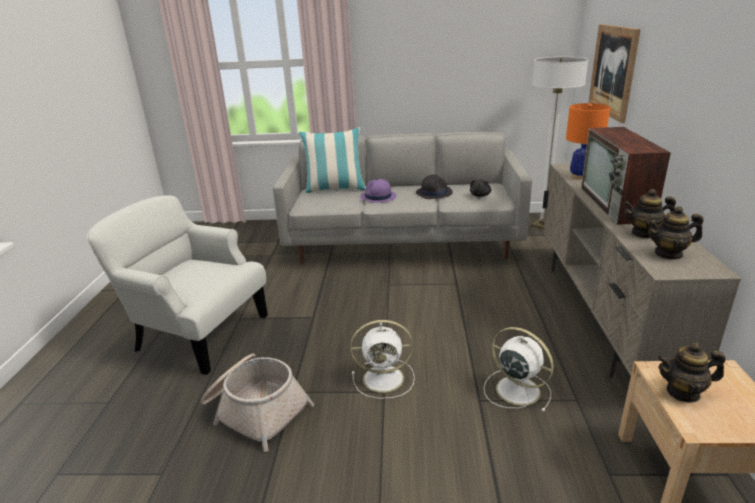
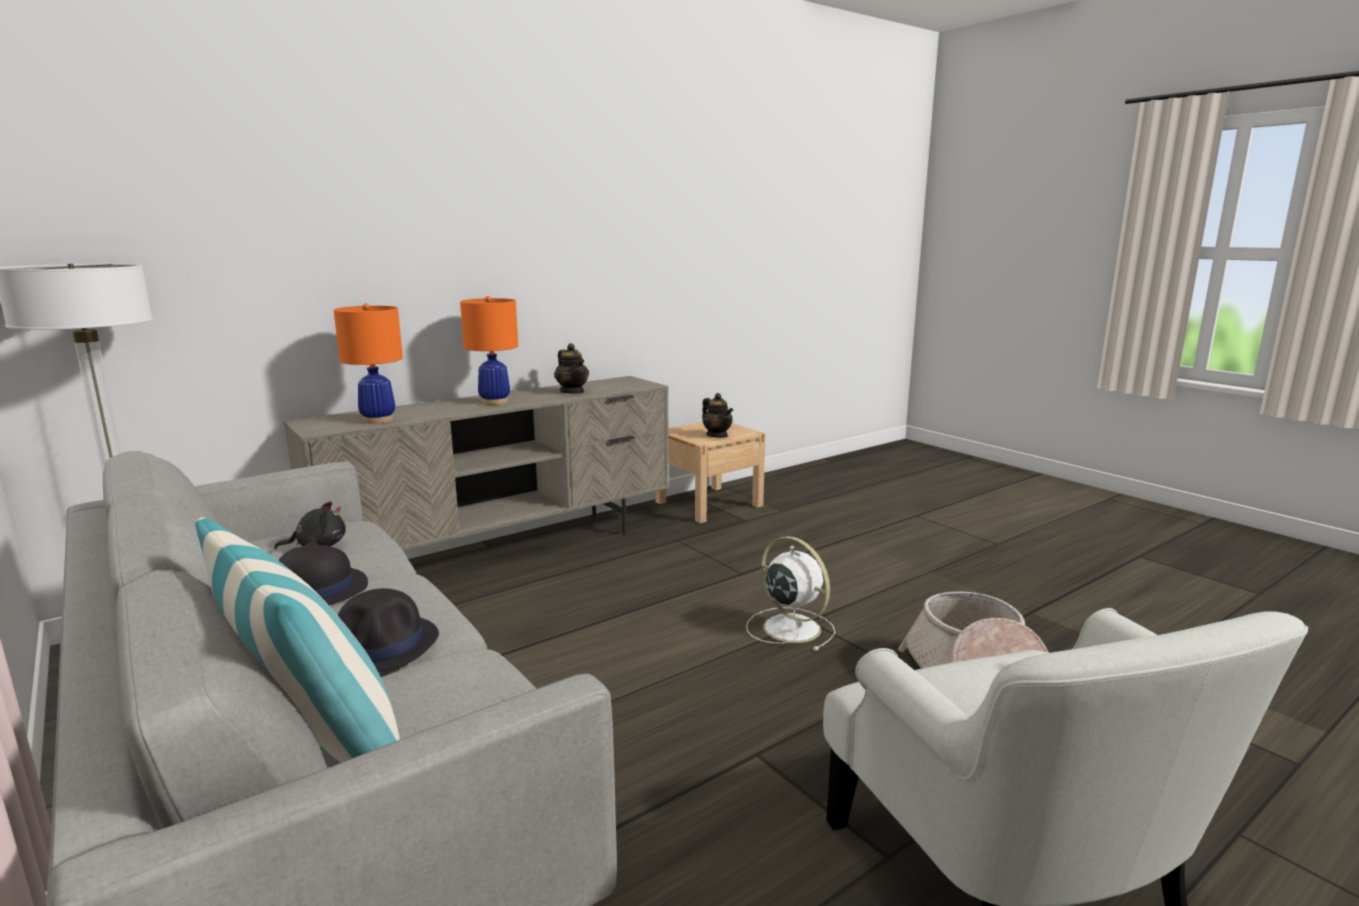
camera: 130 degrees left, 10 degrees down
(378, 197) = (382, 645): purple hat -> black hat
(516, 389) = (701, 563): white fan -> none
(613, 71) = (242, 268): picture -> none
(616, 205) = (495, 402): television -> orange table lamp
(669, 254) = (611, 385): teapot -> none

